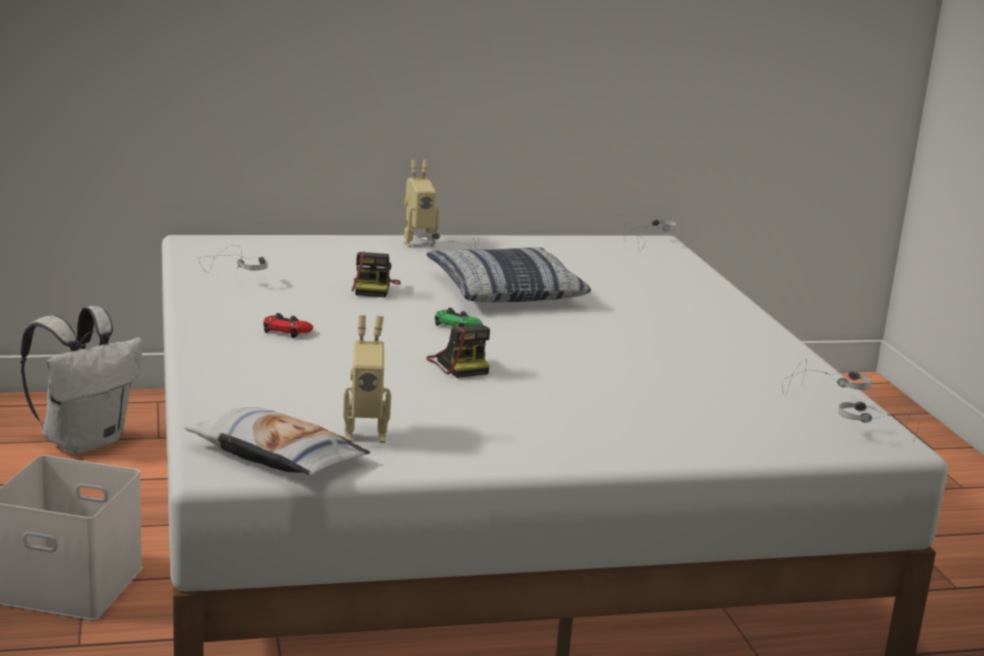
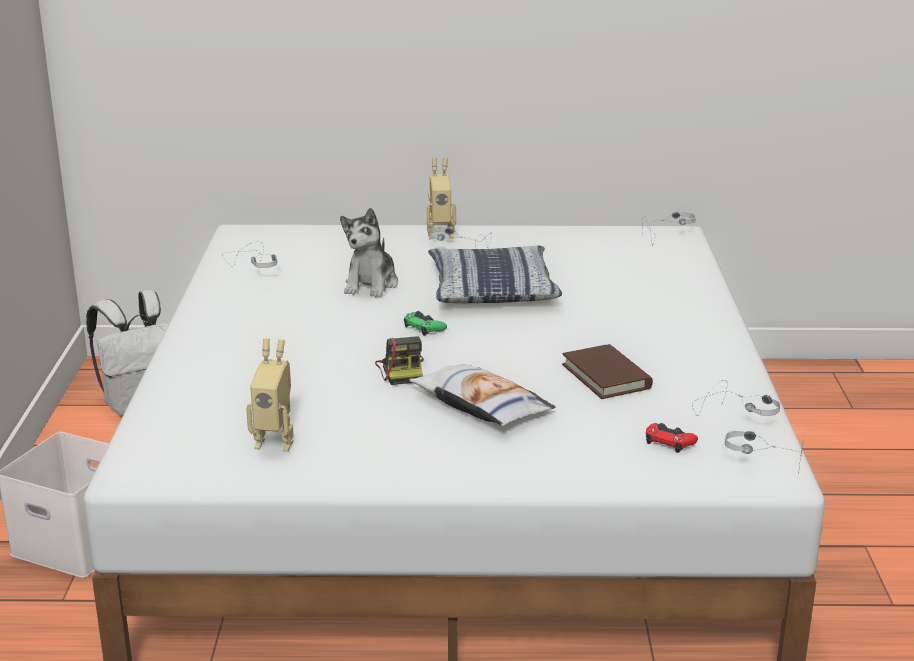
camera: 15 degrees right, 5 degrees up
(275, 455) = (186, 460): pillow -> pillow (480, 405)
(286, 331) = (267, 330): red game controller -> red game controller (669, 442)
(374, 288) = (371, 285): camera -> plush toy
(672, 364) = (606, 376): none -> brown book

